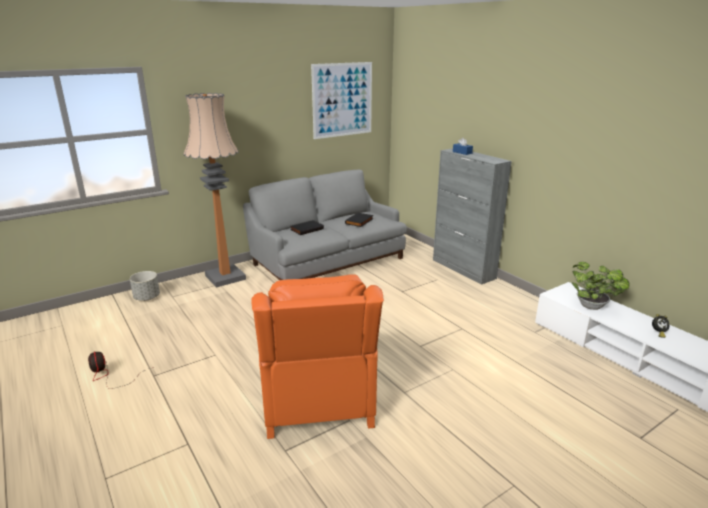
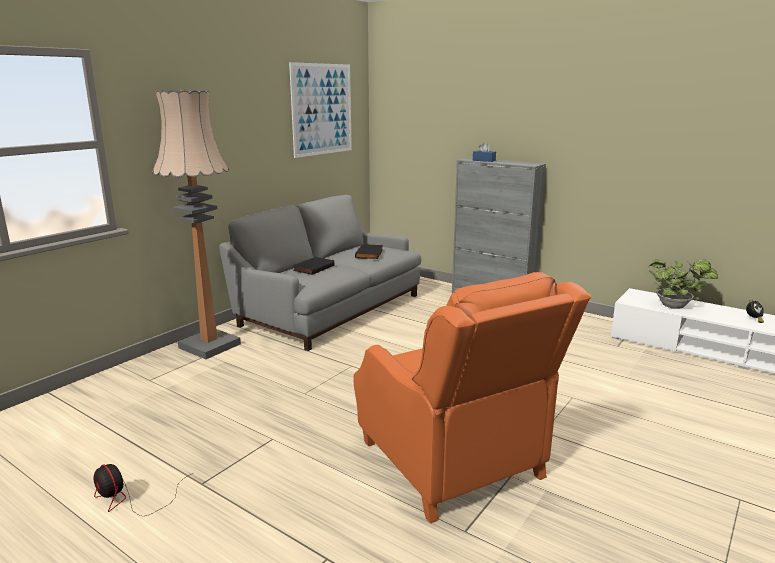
camera: 20 degrees left, 5 degrees down
(147, 297) = (110, 387): grey planter -> none

